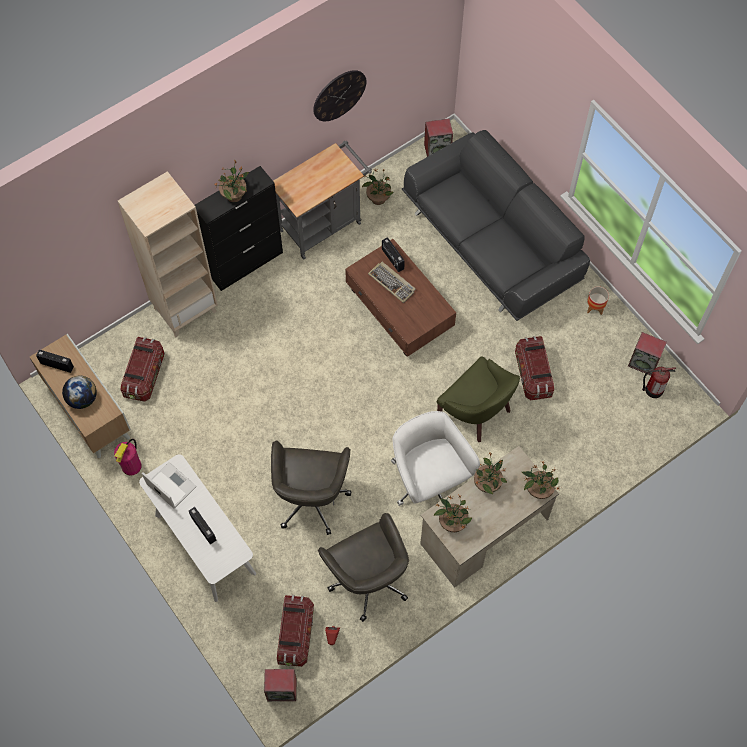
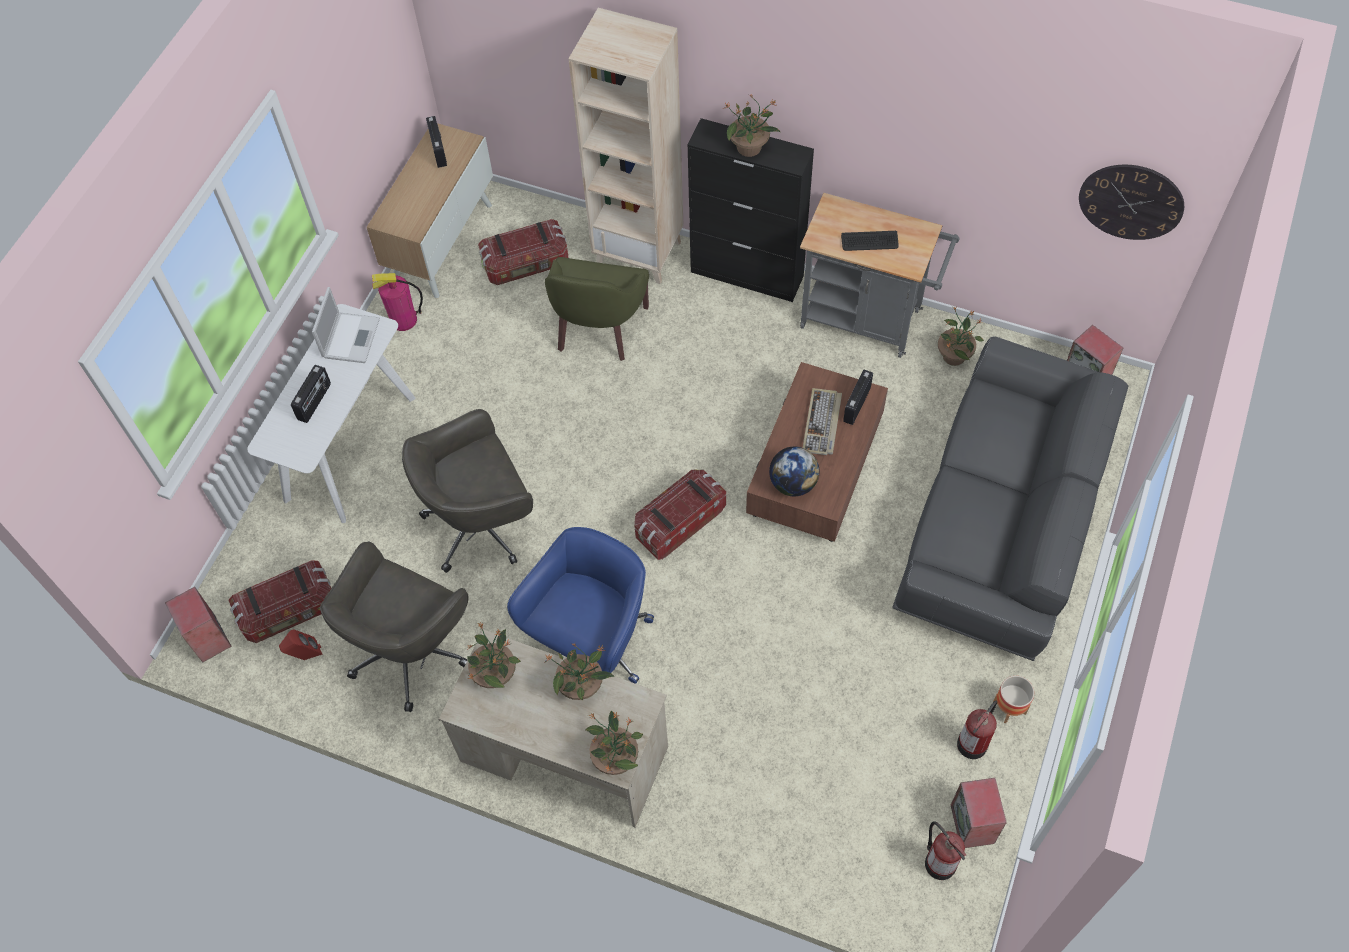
camera: 60 degrees right, 5 degrees down
(82, 398) = (412, 197): globe -> globe (793, 483)
(319, 182) = (869, 241): none -> keyboard
(339, 95) = (971, 152): wall clock -> wall clock (1131, 201)
(428, 481) = (592, 644): white office chair -> blue office chair
(477, 411) = (734, 646): green armchair -> green armchair (598, 328)
(532, 374) = (841, 684): storage box -> storage box (679, 523)
(602, 335) = (973, 743): none -> fire extinguisher

